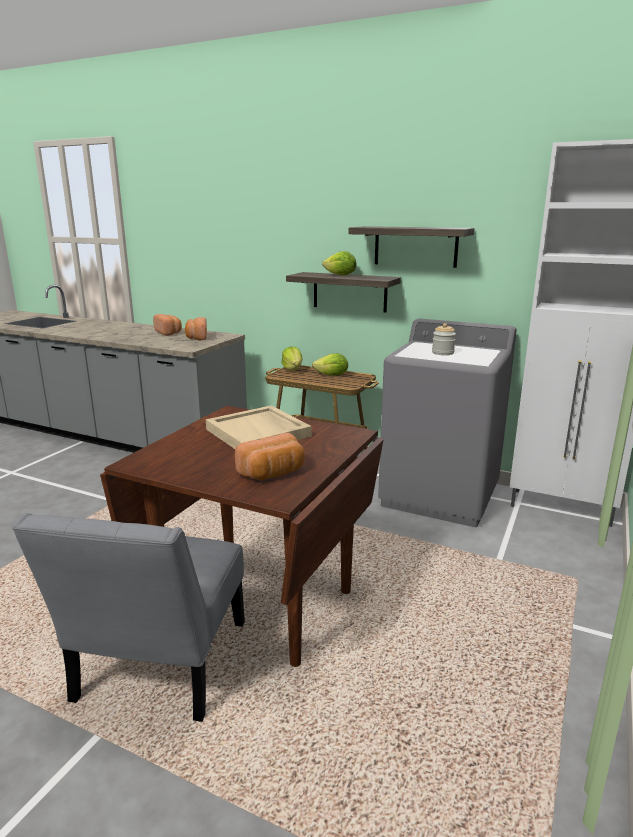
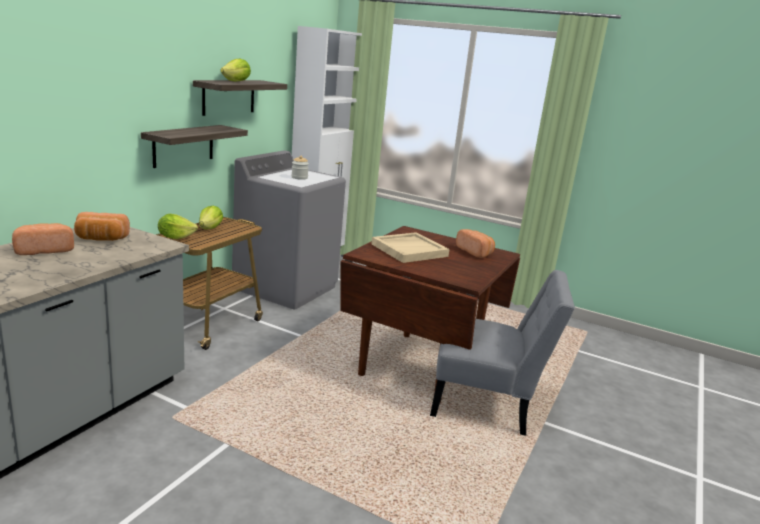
camera: 90 degrees left, 0 degrees up
(340, 275) = (193, 130): lettuce -> lettuce (236, 81)

